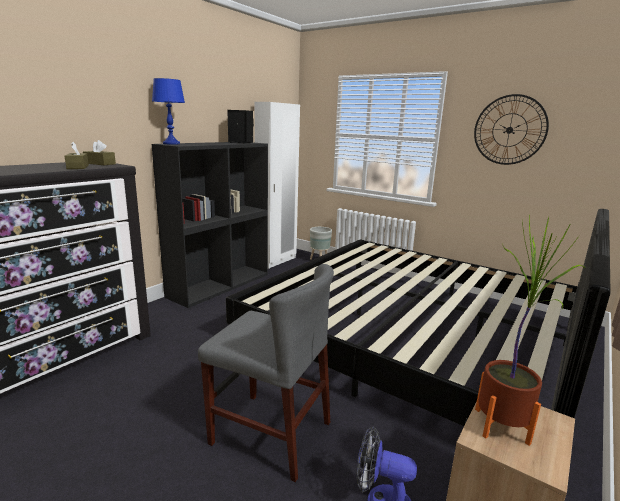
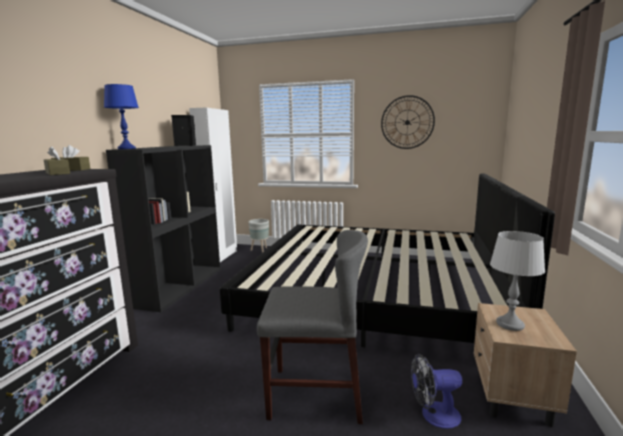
camera: 20 degrees left, 5 degrees down
(502, 426) = (510, 324): potted plant -> grey table lamp

